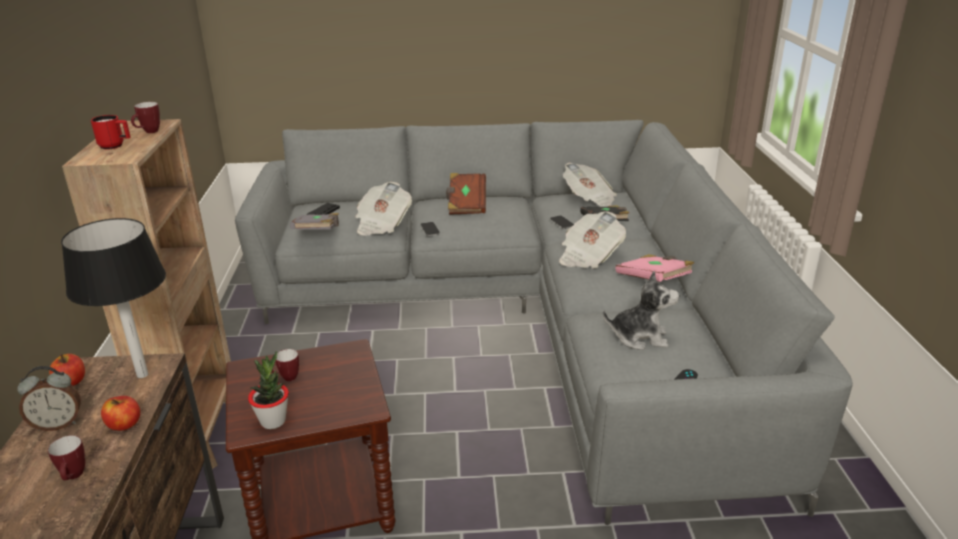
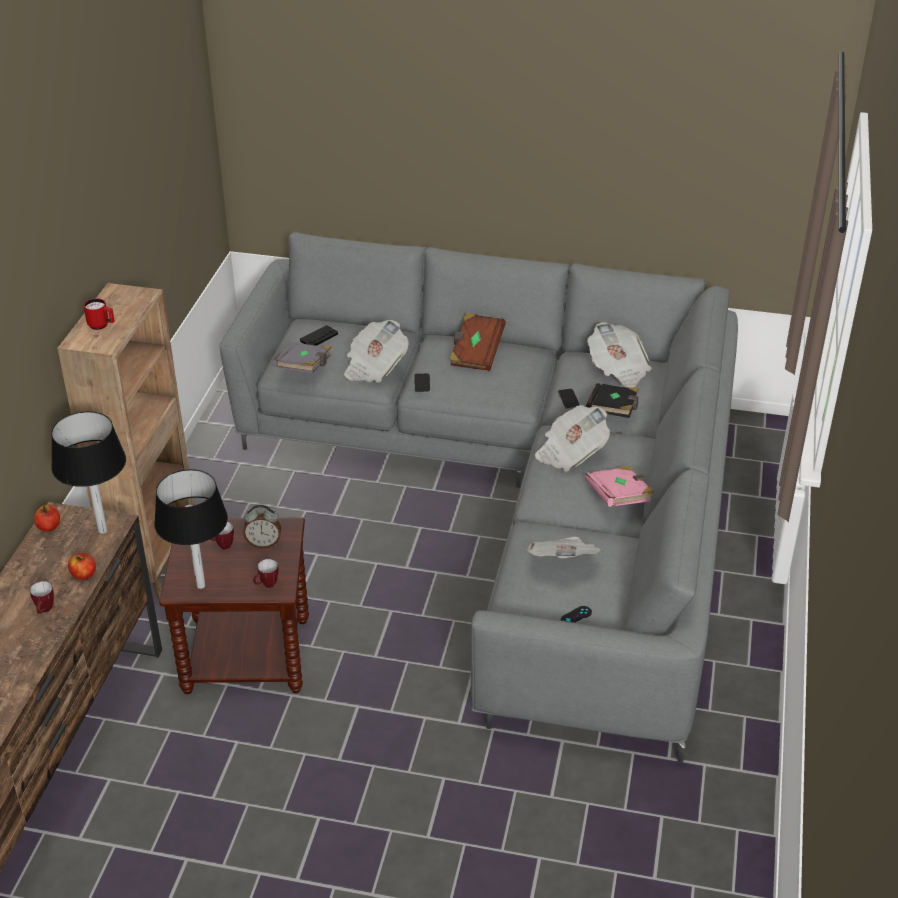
camera: 15 degrees right, 10 degrees up
(58, 424) = (37, 564): alarm clock -> alarm clock (263, 543)
(149, 132) = (131, 308): mug -> mug (267, 585)
(273, 421) = (201, 585): potted plant -> black table lamp
(639, 337) = (563, 562): plush toy -> newspaper

